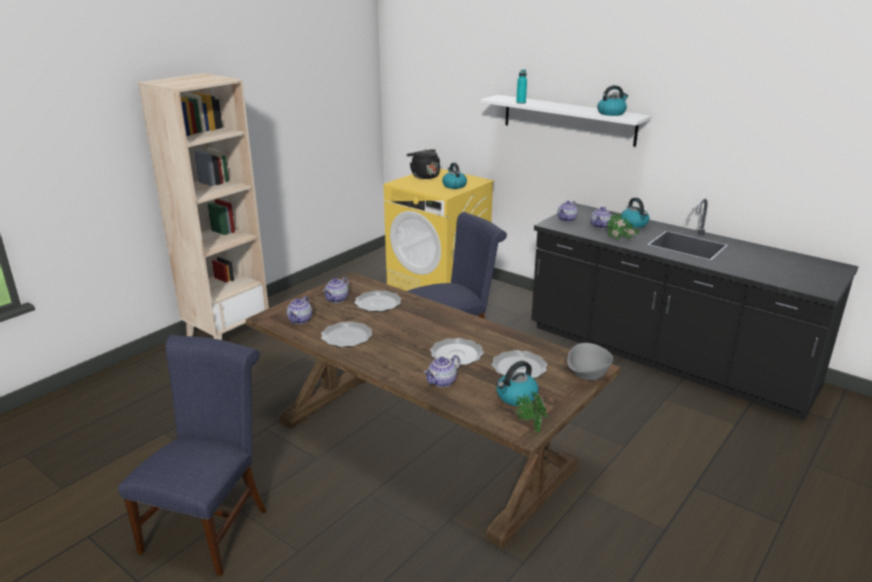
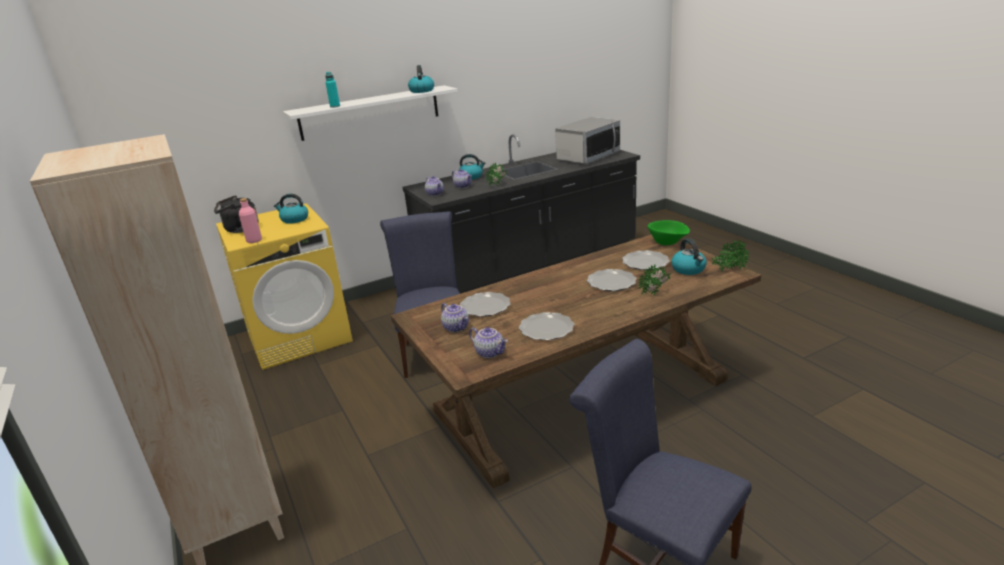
camera: 65 degrees left, 0 degrees up
(405, 185) = (254, 240): none -> pink bottle
(442, 382) = (655, 293): teapot -> potted plant
(586, 377) = (668, 243): grey bowl -> green bowl
(782, 269) = (588, 157): none -> microwave

